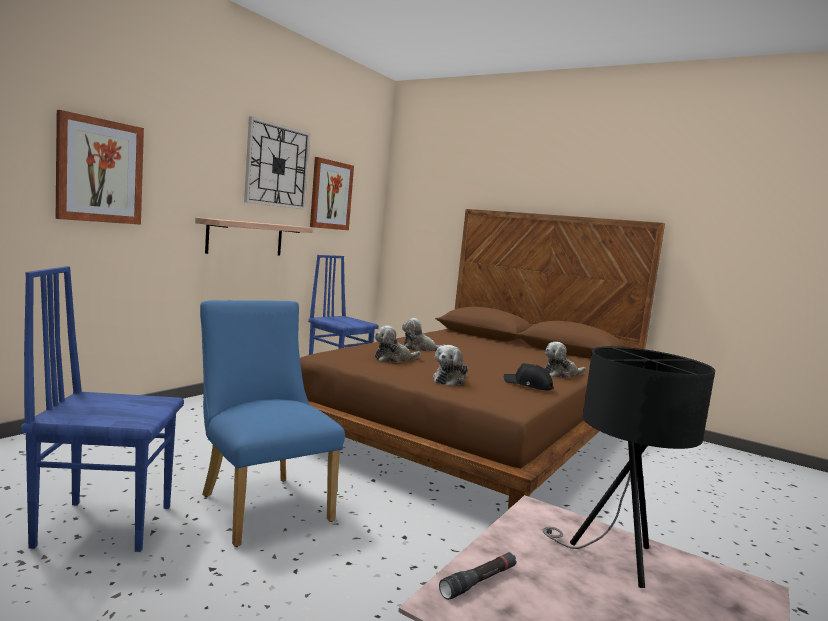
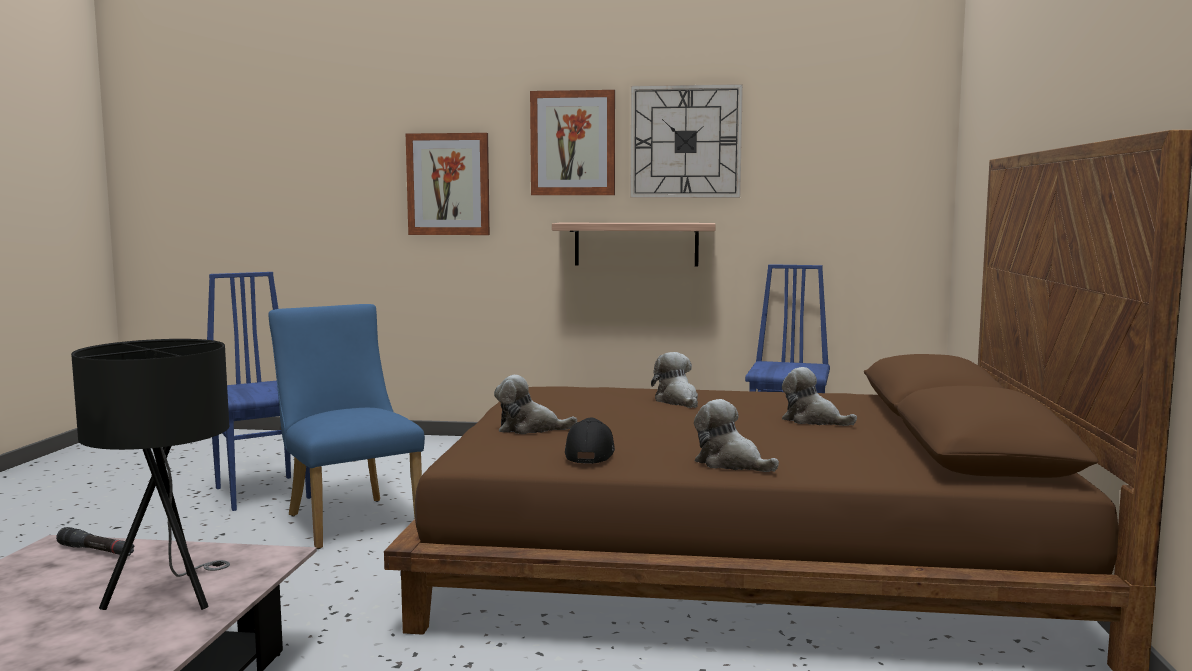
camera: 65 degrees right, 0 degrees up
(261, 504) = (349, 519): blue chair -> blue chair turned 60 degrees counterclockwise
(331, 195) = (802, 169): picture -> picture (573, 143)
(393, 359) = (579, 402): plush toy -> plush toy (813, 420)

